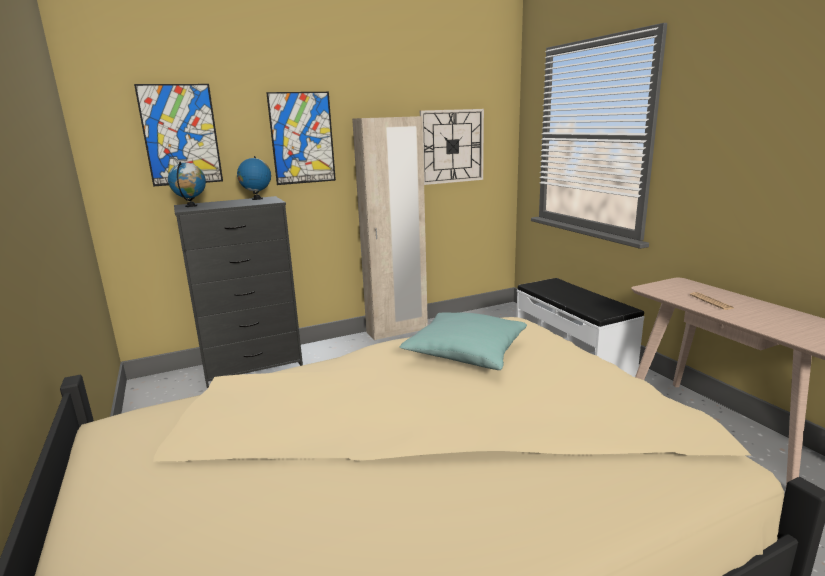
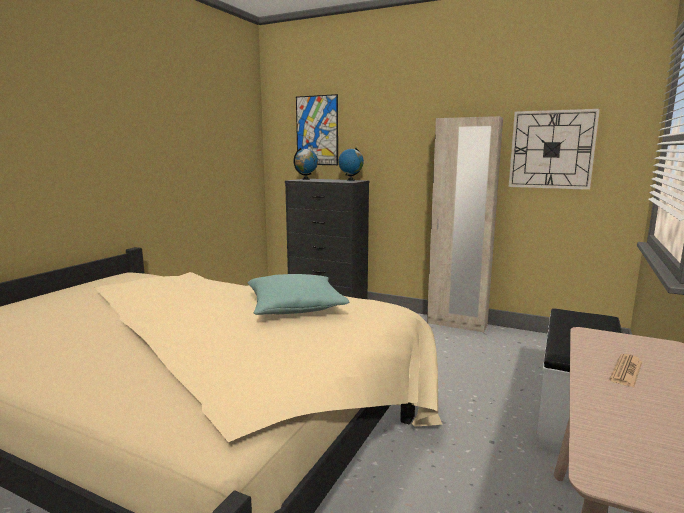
camera: 50 degrees right, 5 degrees down
(302, 138) = (398, 135): picture -> none

